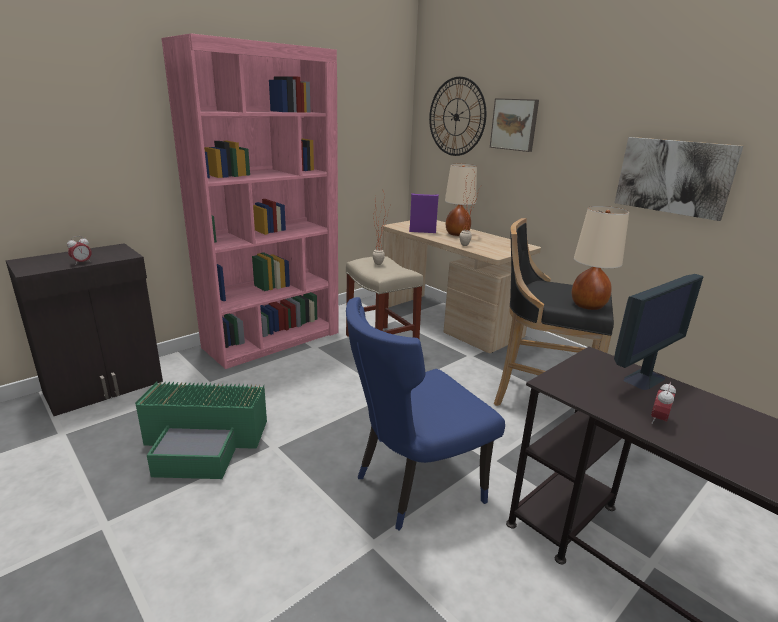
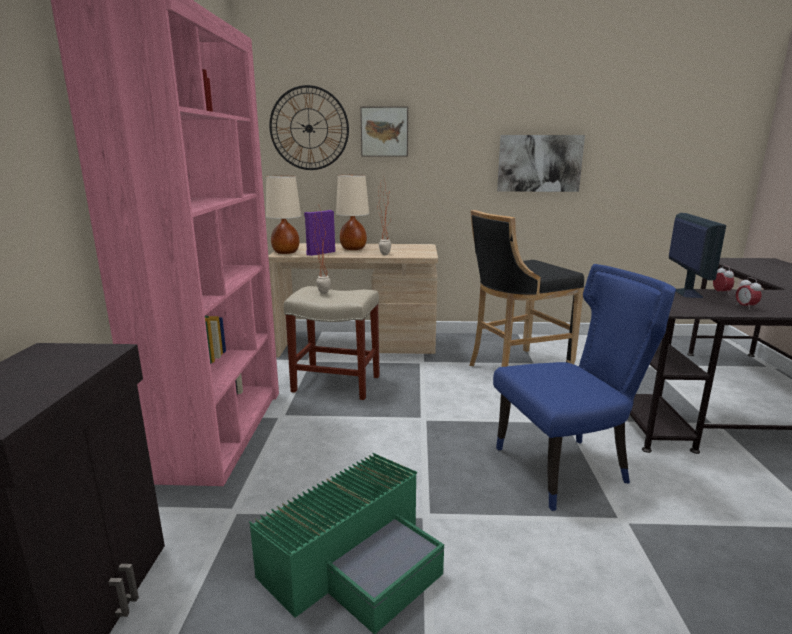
camera: 45 degrees left, 5 degrees down
(82, 263) = (62, 380): alarm clock -> alarm clock (721, 293)
(413, 486) = (567, 468): blue chair -> blue chair turned 120 degrees counterclockwise
(587, 305) = (554, 270): beige table lamp -> beige table lamp (285, 252)

